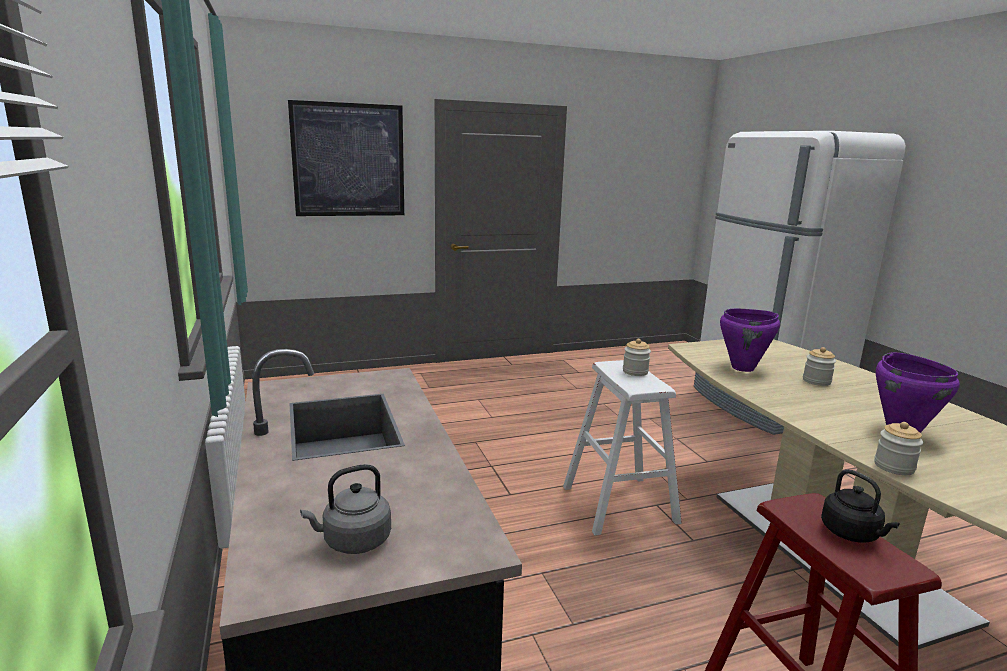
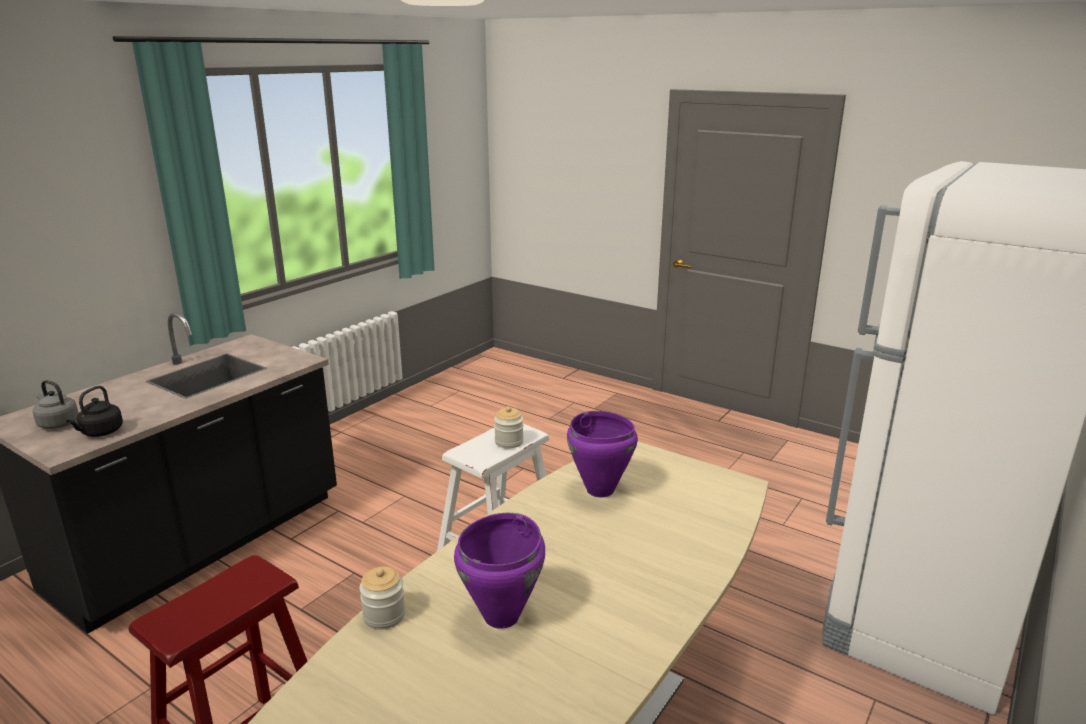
camera: 55 degrees right, 5 degrees up
(349, 160) = (582, 155): picture -> none
(816, 381) = (619, 541): jar -> none
(852, 534) = (222, 605): black kettle -> black kettle (100, 432)

